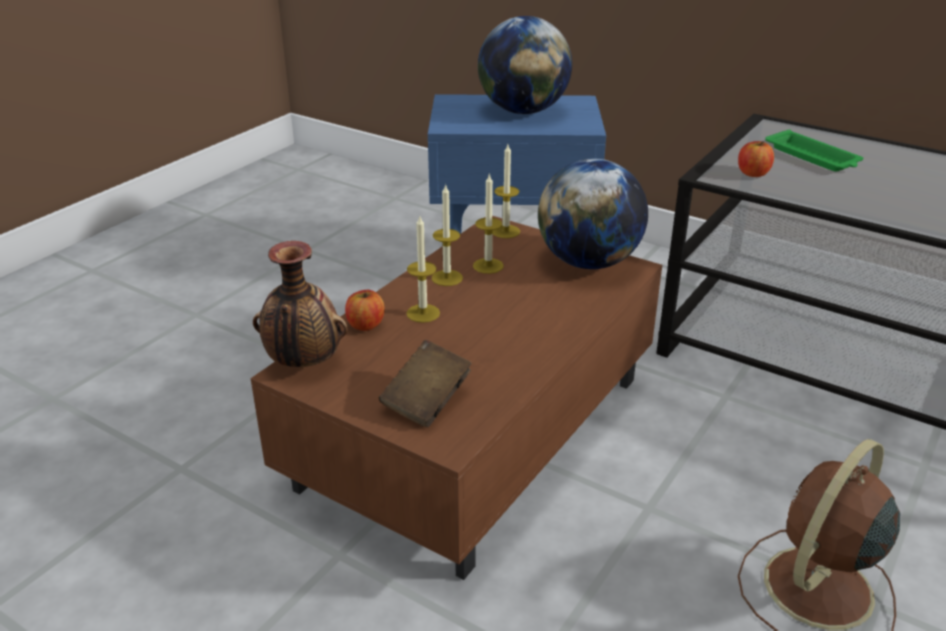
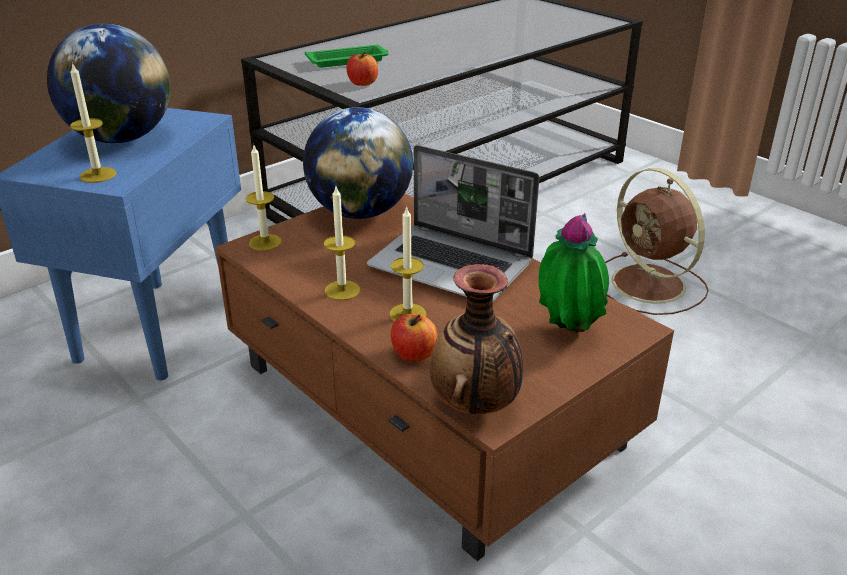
camera: 75 degrees left, 0 degrees up
(426, 400) = (567, 332): brown book -> potted plant
(488, 266) = (332, 263): candle -> candle (98, 175)
(517, 324) = (453, 265): none -> laptop

